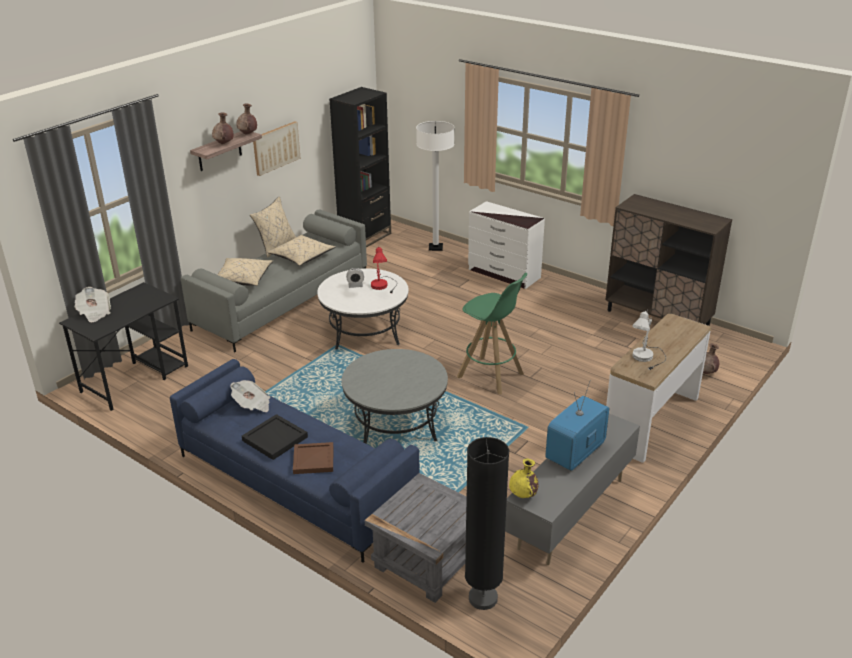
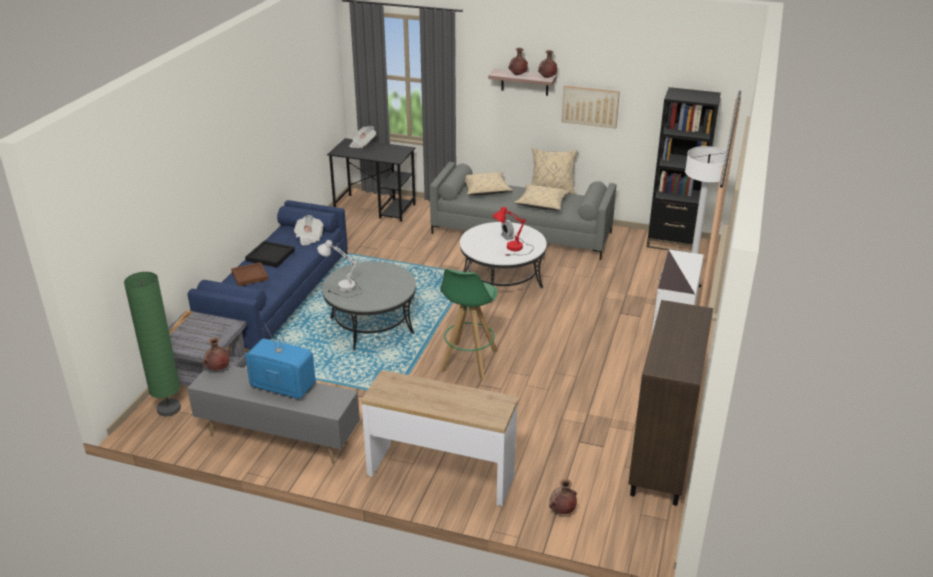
camera: 70 degrees right, 0 degrees up
(483, 598) = (169, 409): black floor lamp -> green floor lamp
(523, 495) = (218, 369): yellow vase -> brown vase
(647, 360) = (409, 390): white table lamp -> white table lamp (342, 289)

